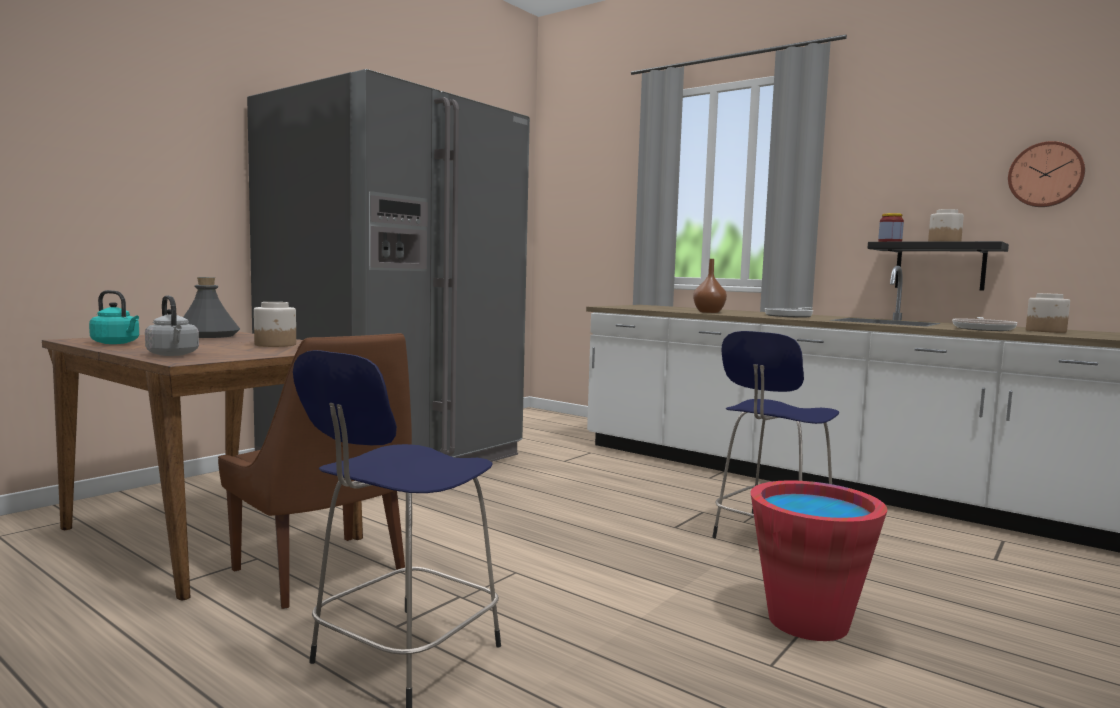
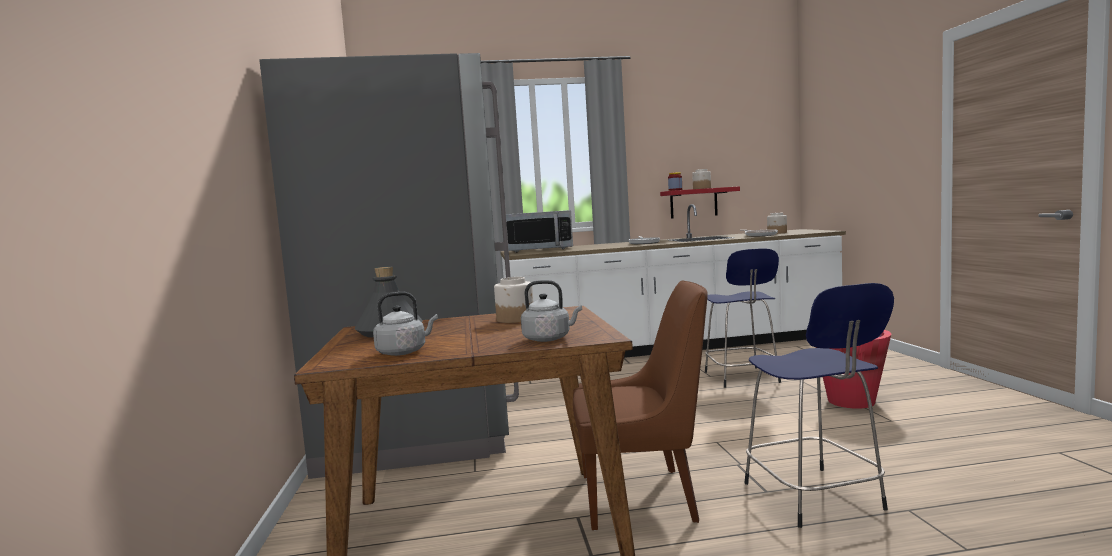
camera: 45 degrees left, 0 degrees up
(117, 343) = (404, 352): turquoise kettle -> grey kettle
(662, 307) = (539, 250): none -> microwave
(709, 312) = (597, 247): brown vase -> none
(940, 266) = (693, 203): black shelf -> red shelf
(1045, 175) = (738, 148): wall clock -> none

